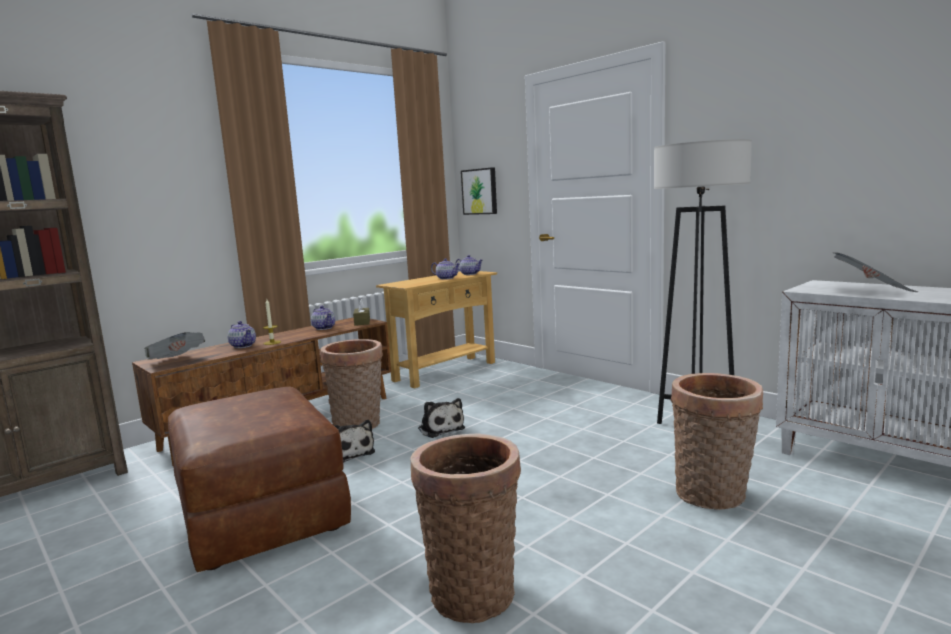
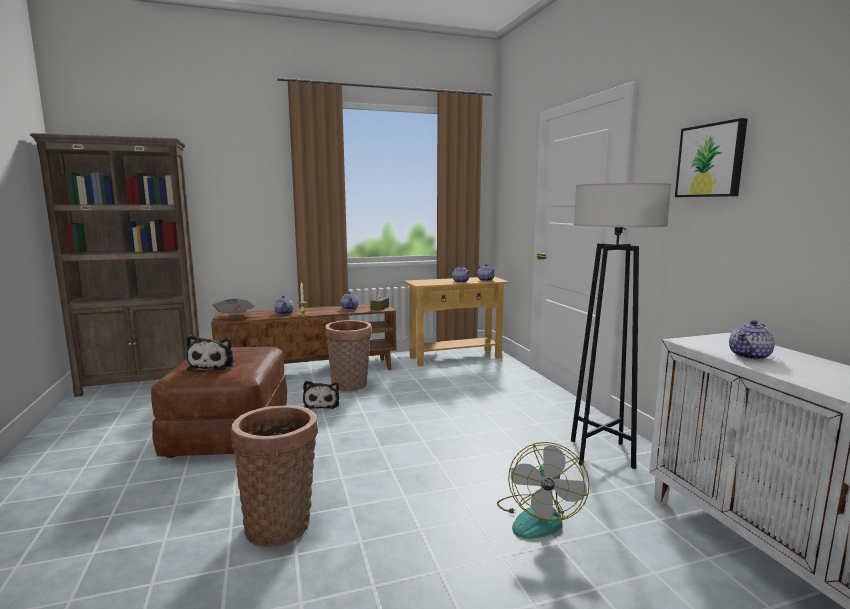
camera: 25 degrees right, 0 degrees up
(440, 428) = (399, 401): plush toy -> plush toy (213, 365)
(480, 191) = (507, 211): picture -> picture (711, 160)
(713, 496) = (538, 517): basket -> fan
(872, 292) = (750, 356): newspaper -> teapot

